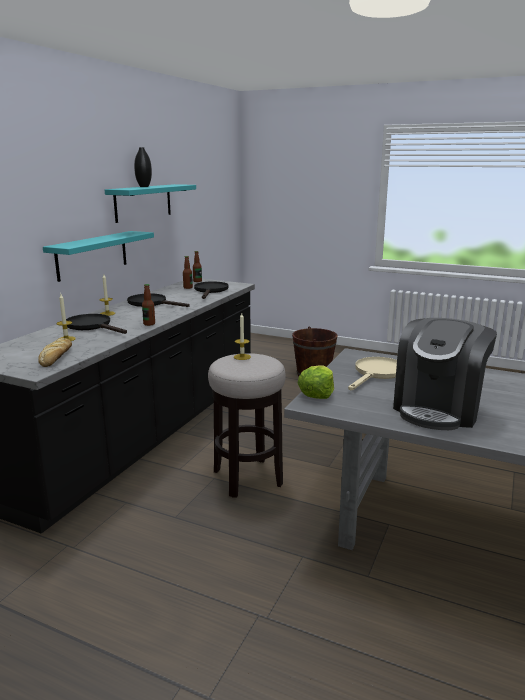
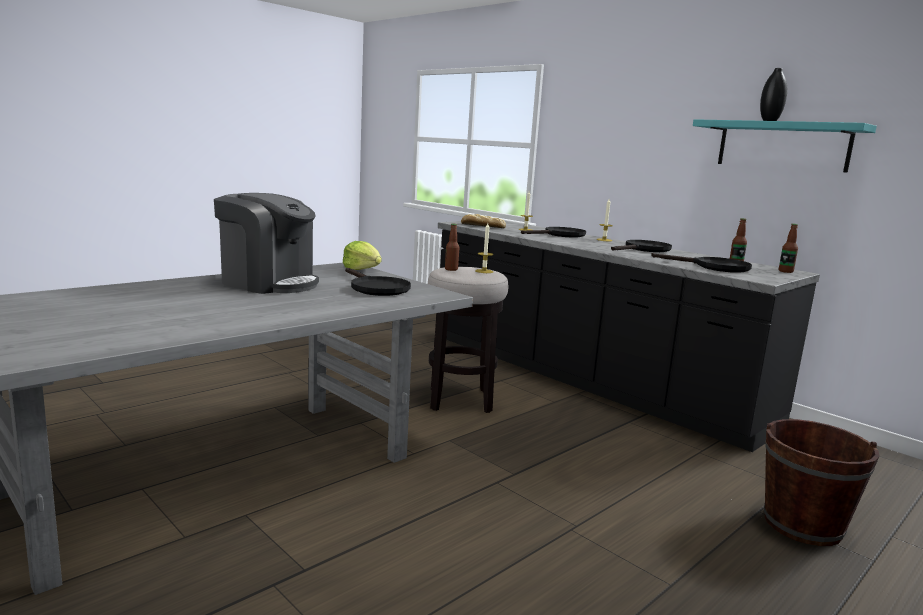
camera: 110 degrees right, 5 degrees down
(92, 255) = (671, 192): turquoise shelf -> none
(149, 324) = (556, 241): bottle -> bottle (451, 269)
(377, 374) = (376, 288): beige frying pan -> black frying pan
(438, 409) = (268, 283): coffee machine -> coffee machine turned 150 degrees clockwise

